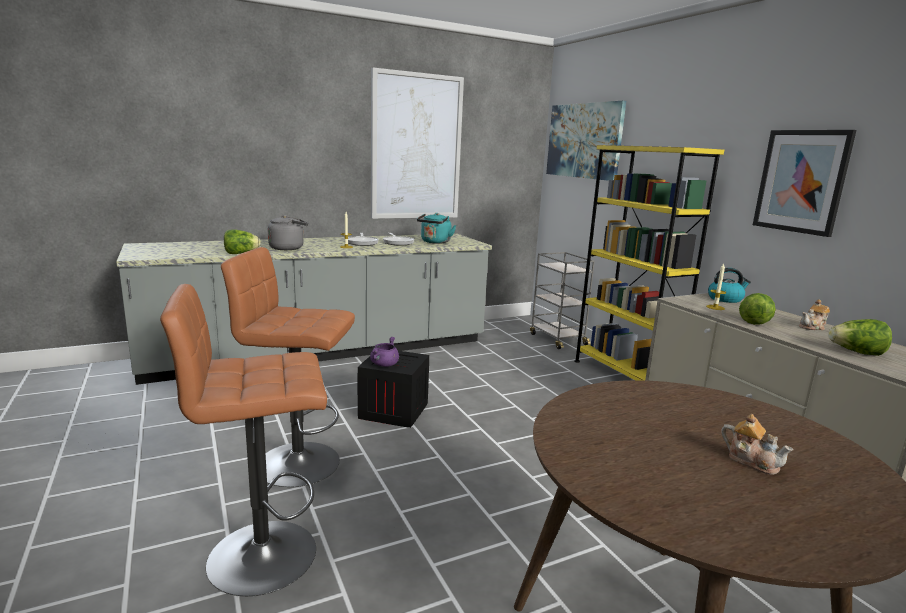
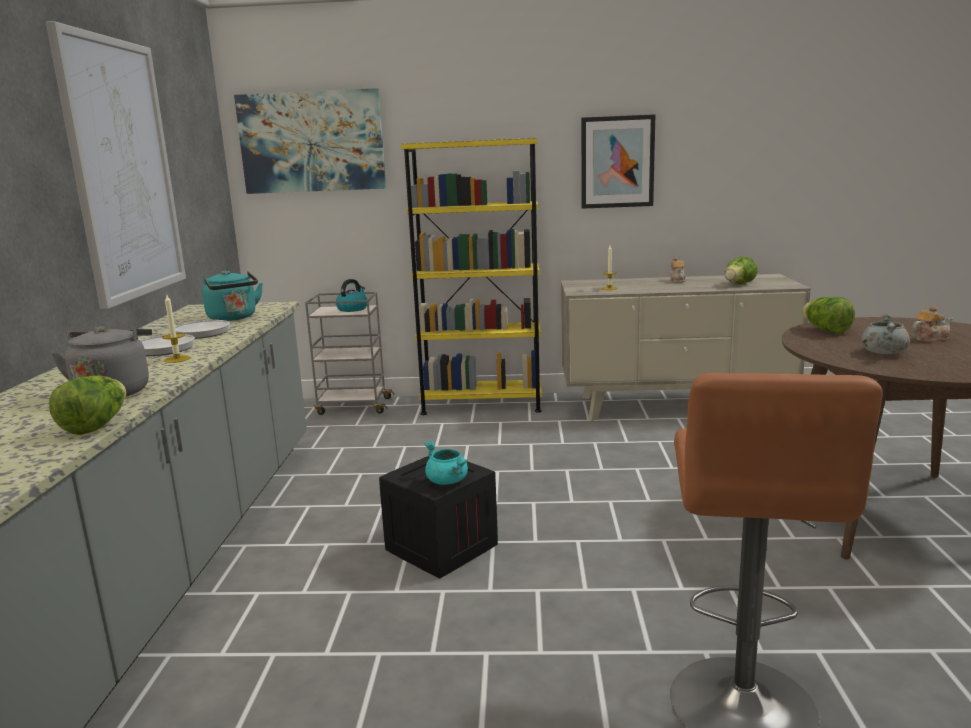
camera: 60 degrees left, 0 degrees up
(297, 463) = (531, 649): brown stool -> none
(384, 365) = (448, 481): purple cooking pot -> turquoise cooking pot
(632, 428) = (882, 352): none -> grey cooking pot
(725, 299) = (586, 282): kettle -> kettle (352, 309)
(755, 321) = (655, 287): lettuce -> lettuce (825, 331)

